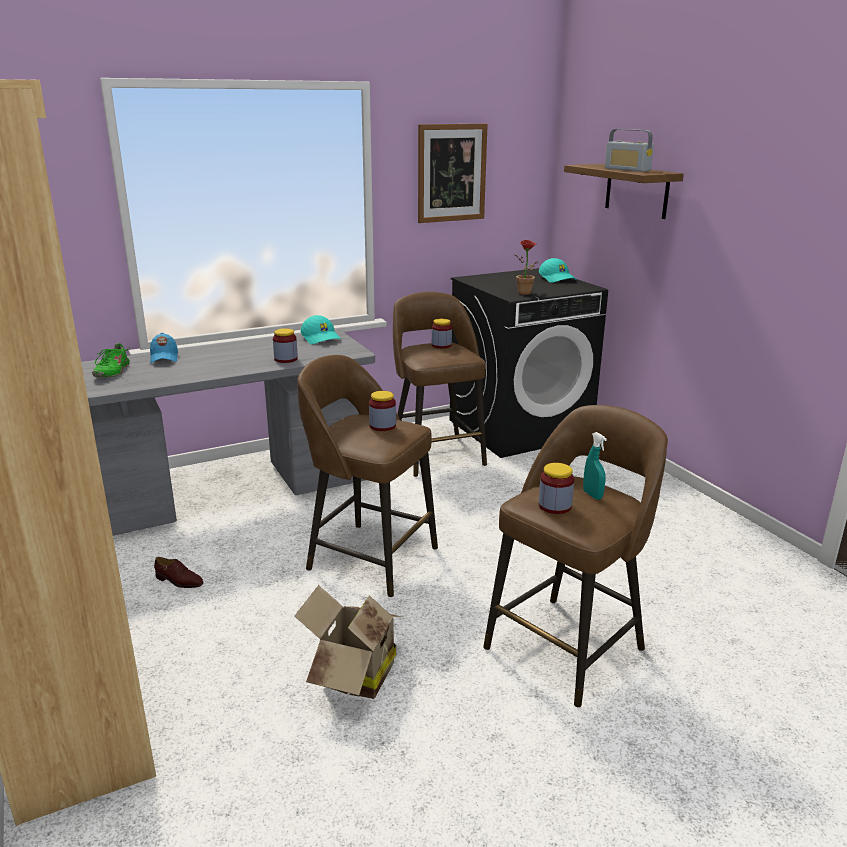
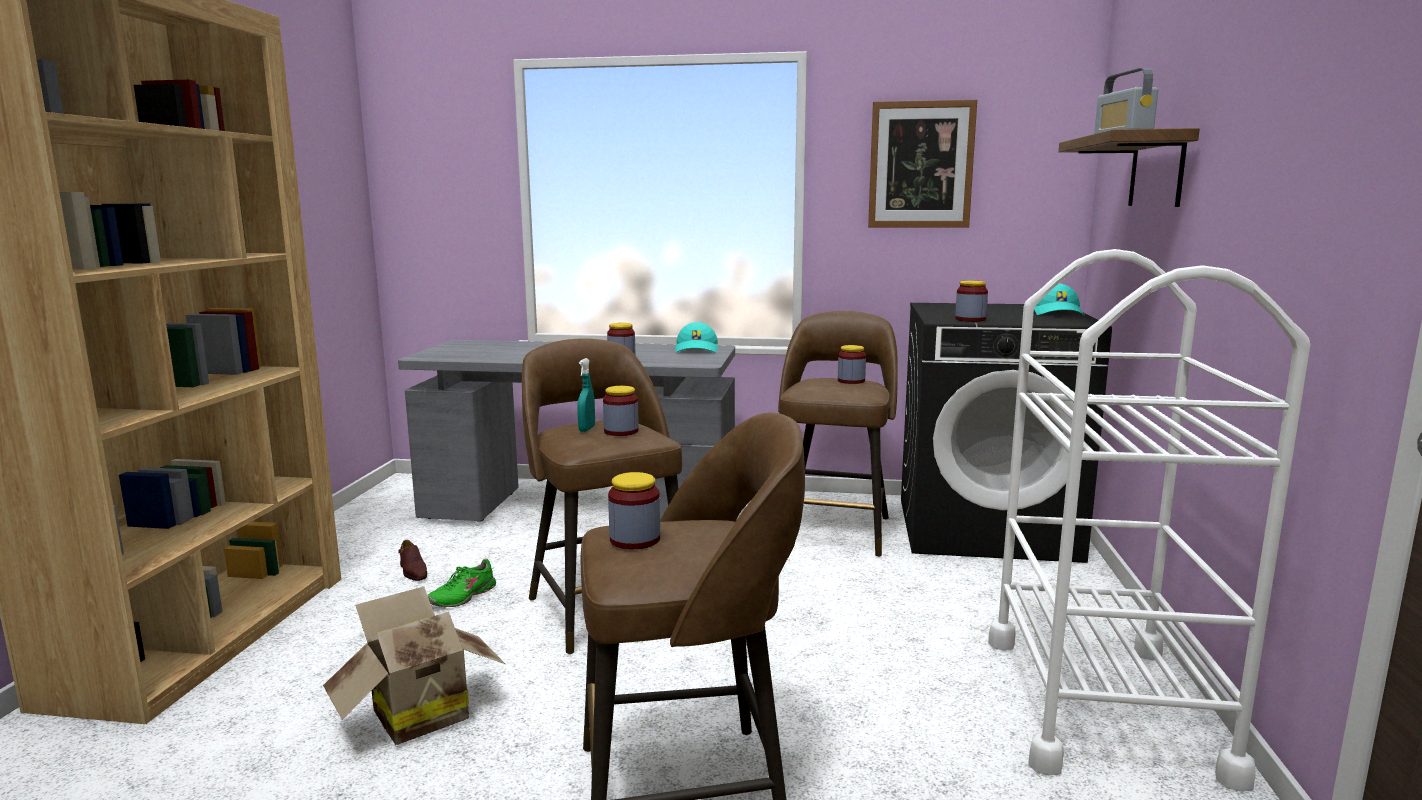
camera: 35 degrees right, 10 degrees down
(112, 372) = (458, 348): green shoe -> green shoe (462, 596)
(164, 358) = (521, 345): blue cap -> none
(527, 293) = (970, 319): potted plant -> jar
(592, 495) = (708, 542): turquoise spray bottle -> turquoise spray bottle (587, 429)
(682, 519) = (1102, 704): none -> white cart

